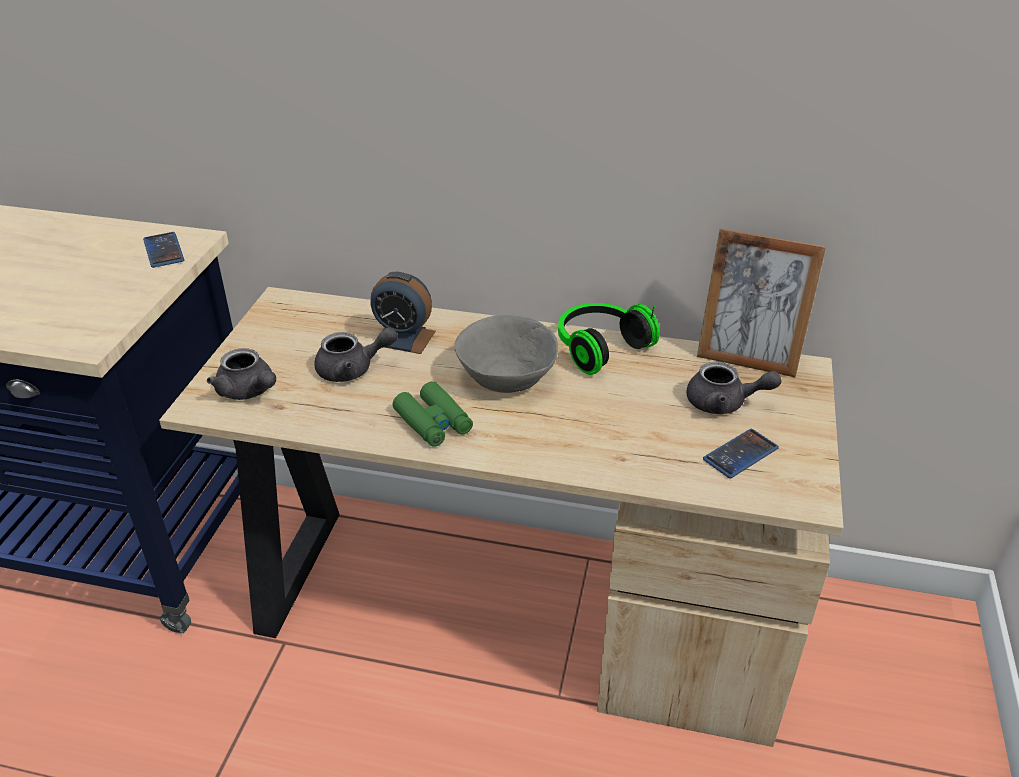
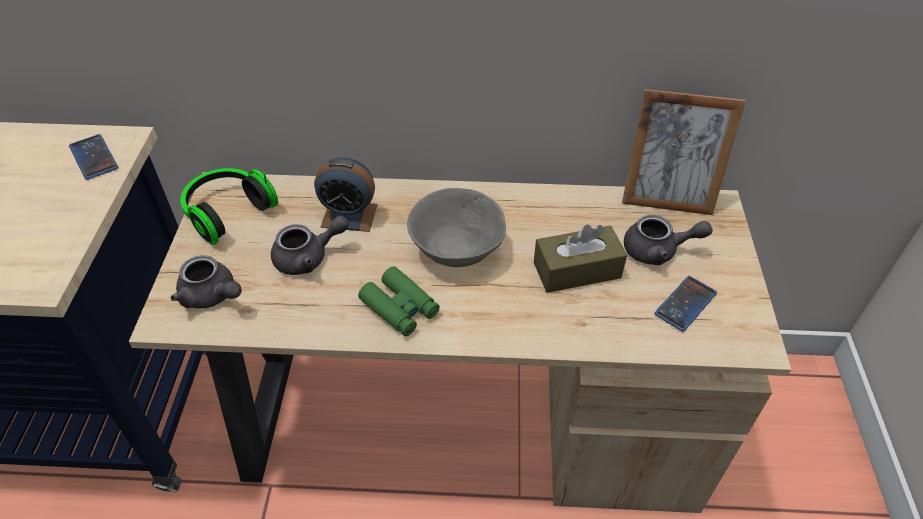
camera: 10 degrees left, 10 degrees up
(599, 347) = (532, 204): headphones -> headphones (227, 212)
(629, 411) = (577, 270): none -> brown tissue box

